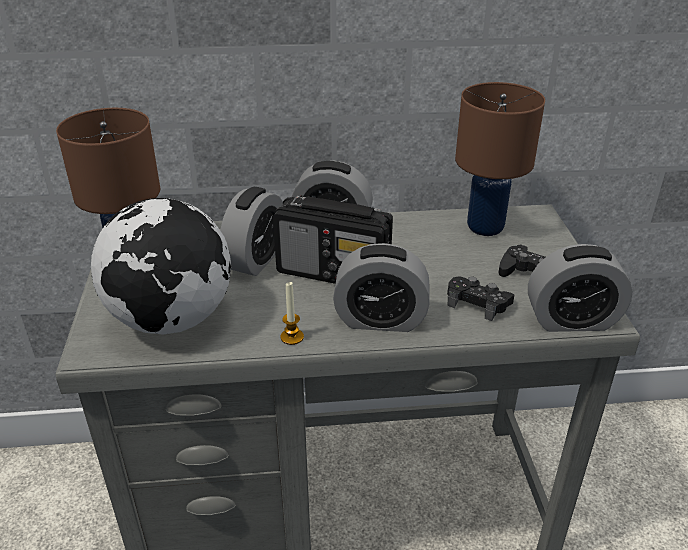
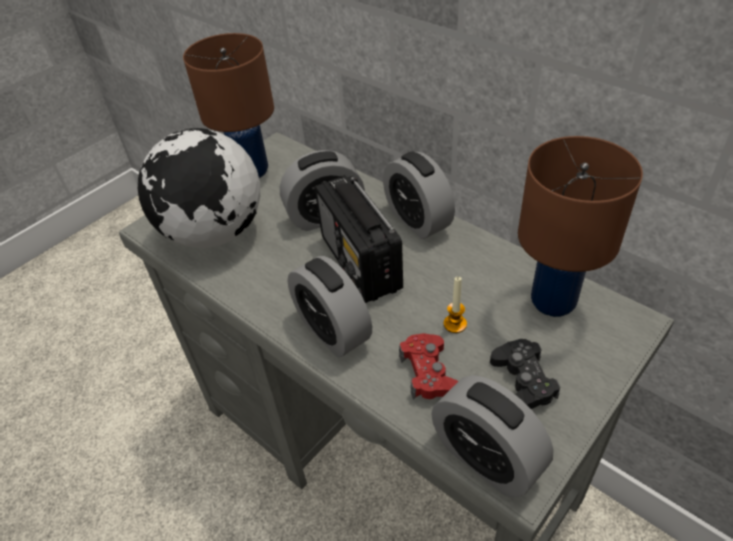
camera: 50 degrees right, 10 degrees up
(292, 337) = (258, 299): candle -> candle (455, 324)
(478, 303) = (429, 373): black game controller -> red game controller

